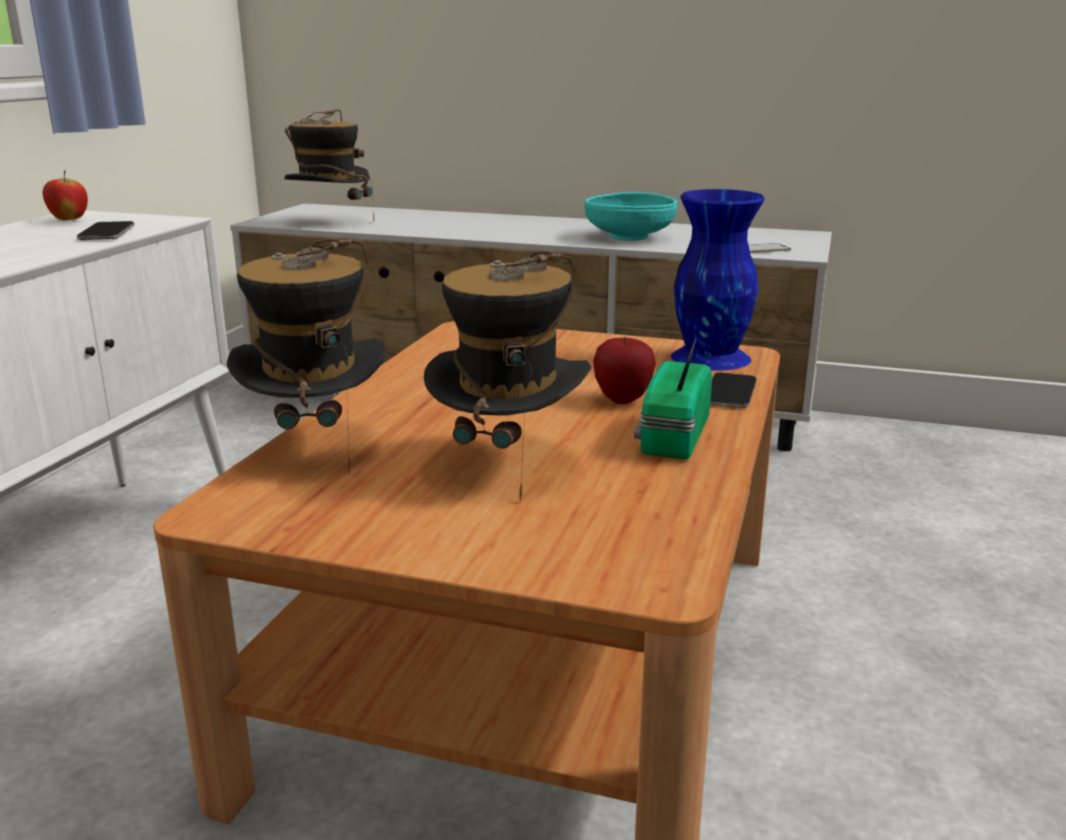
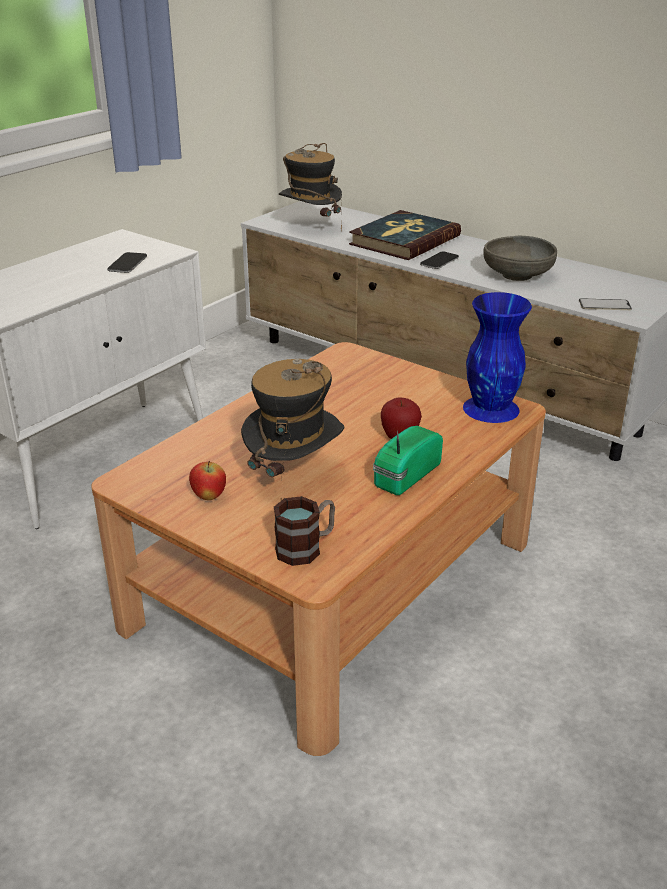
camera: 20 degrees right, 10 degrees up
(69, 220) = (113, 244): apple -> apple (209, 497)
(316, 445) = (197, 442): hat -> none
(462, 223) = (404, 240): none -> book
(609, 546) = (306, 547): none -> mug
(629, 237) = (517, 275): turquoise bowl -> grey bowl
(730, 392) = (475, 444): phone -> phone (439, 261)

